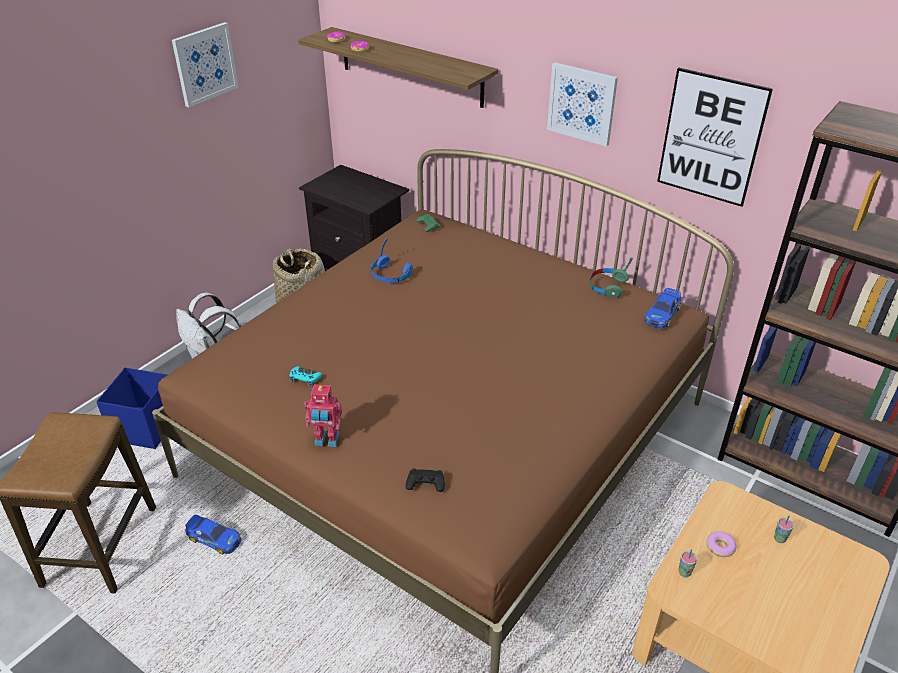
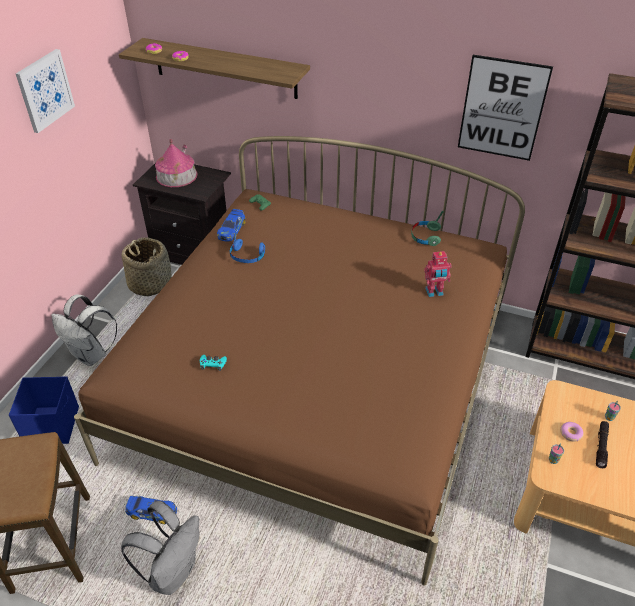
camera: 15 degrees left, 5 degrees up
(212, 605) = (173, 571): none -> grey backpack
(326, 440) = (254, 416): toy robot -> toy robot (434, 292)
(349, 184) = (176, 175): none -> toy house
(425, 483) = (350, 436): black game controller -> none
(582, 103) = (388, 89): picture -> none
(662, 314) = (475, 253): toy car -> toy car (231, 230)
(755, 570) = (601, 446): none -> black flashlight

